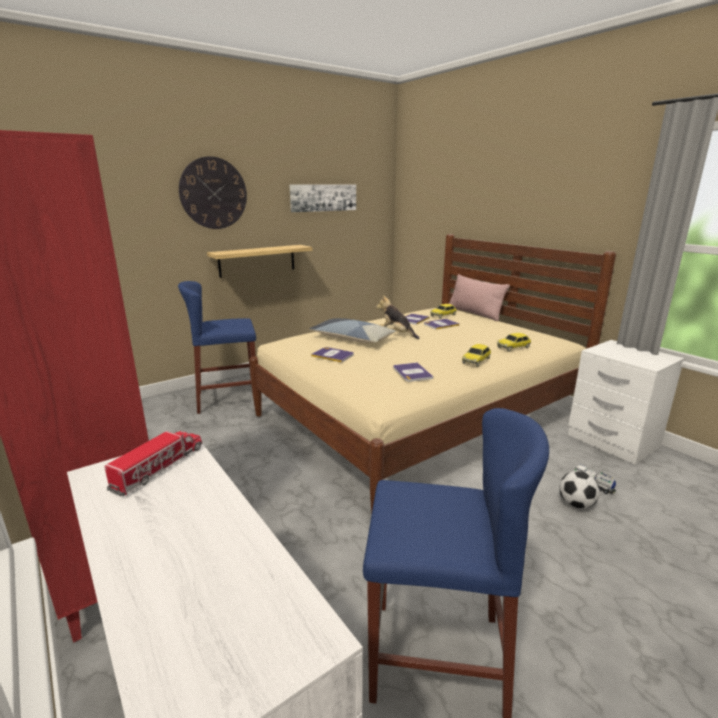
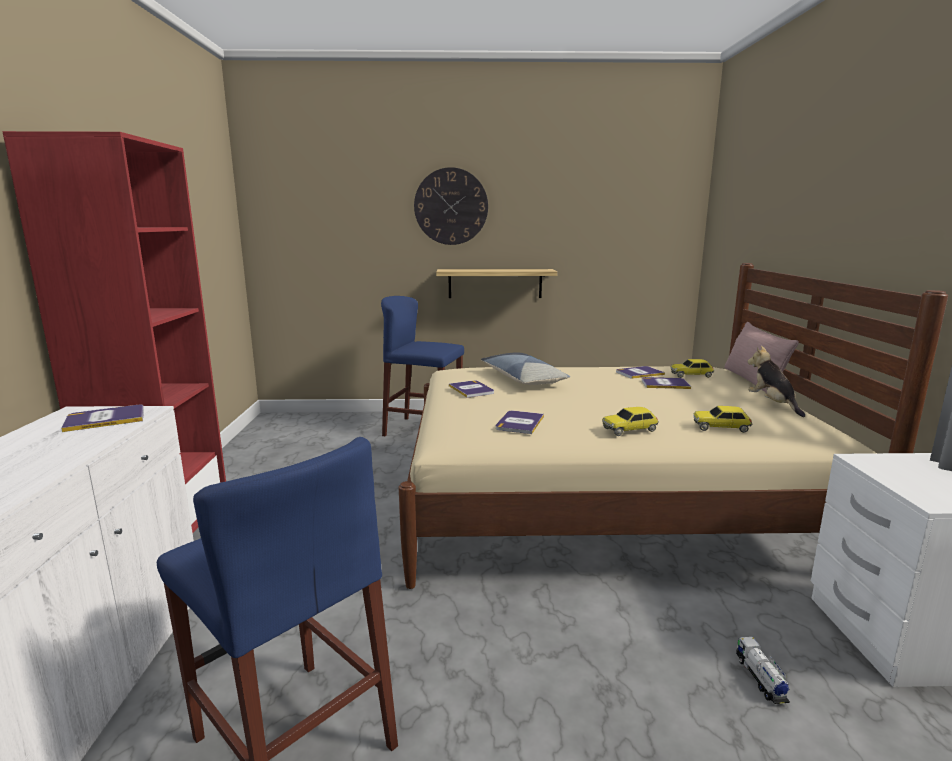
camera: 35 degrees right, 5 degrees down
(159, 468) = (105, 419): toy truck -> book
(323, 197) = (590, 213): picture -> none
(397, 334) = (584, 383): plush toy -> plush toy (772, 405)
(576, 504) = (691, 689): football -> none

